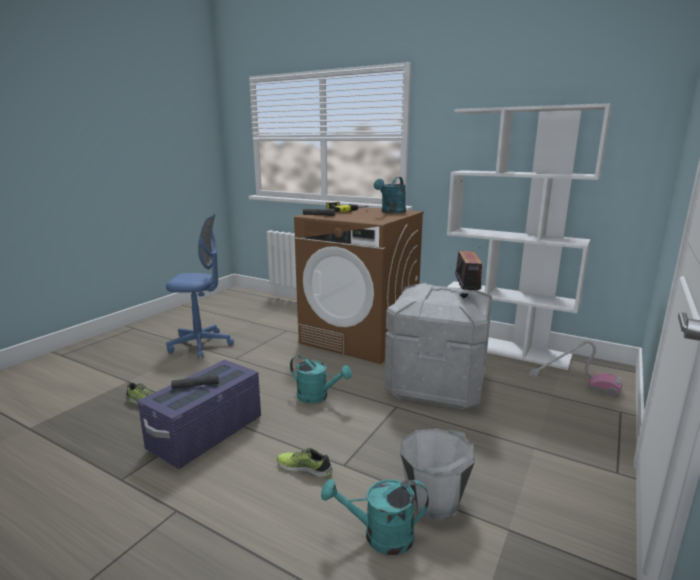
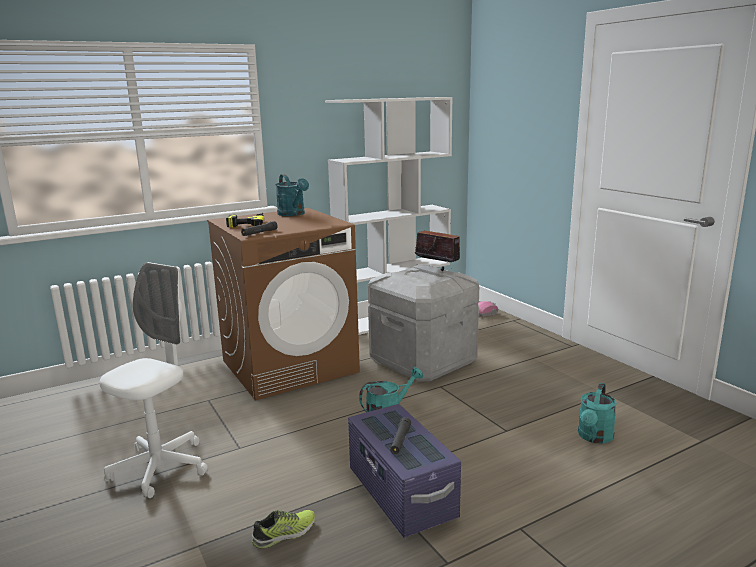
camera: 60 degrees left, 0 degrees up
(201, 345) = (160, 468): blue office chair -> white office chair
(305, 468) = (499, 449): shoe -> none
(434, 500) = (567, 408): grey bucket -> none

